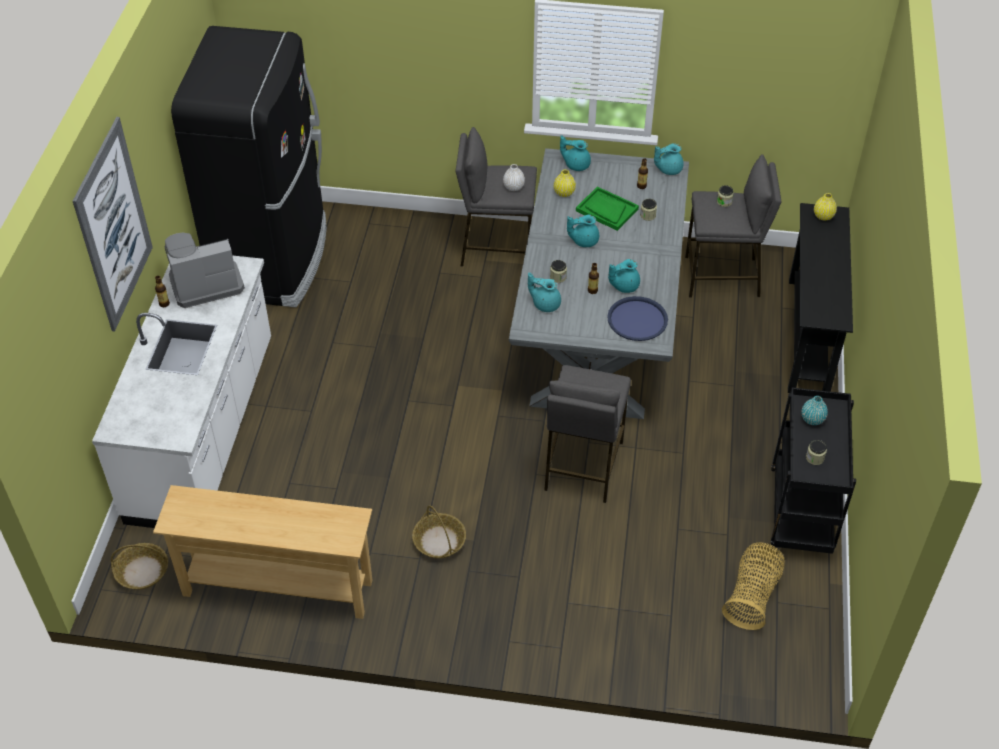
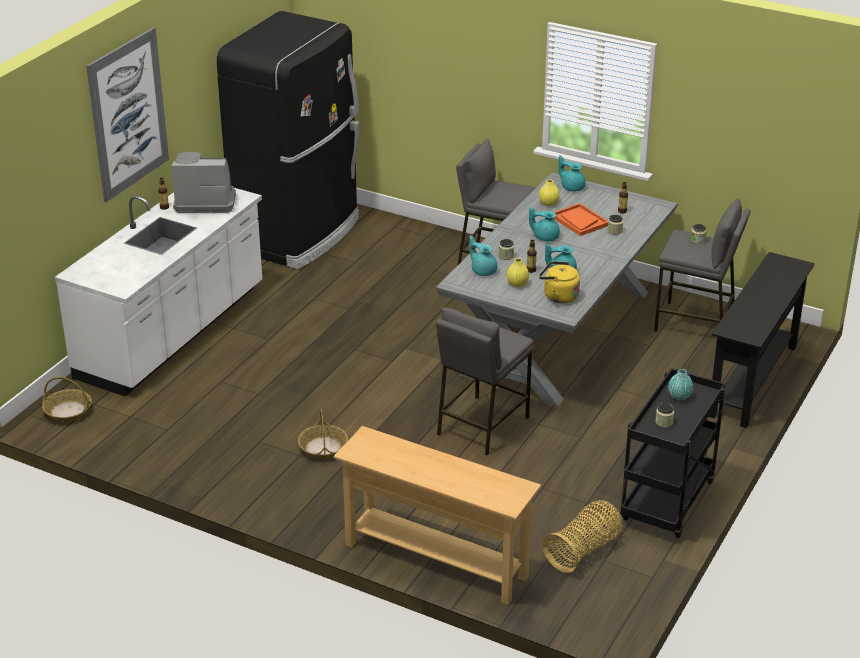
camera: 20 degrees right, 15 degrees down
(277, 588) = (169, 447): beige console table -> beige console table (435, 561)
(513, 187) = (511, 197): white vase -> none
(606, 210) = (579, 221): green tray -> orange tray
(637, 319) = (558, 296): blue tray -> yellow kettle
(668, 169) = (654, 204): turquoise teapot -> none
(823, 216) = (784, 264): yellow vase -> yellow vase (517, 284)

